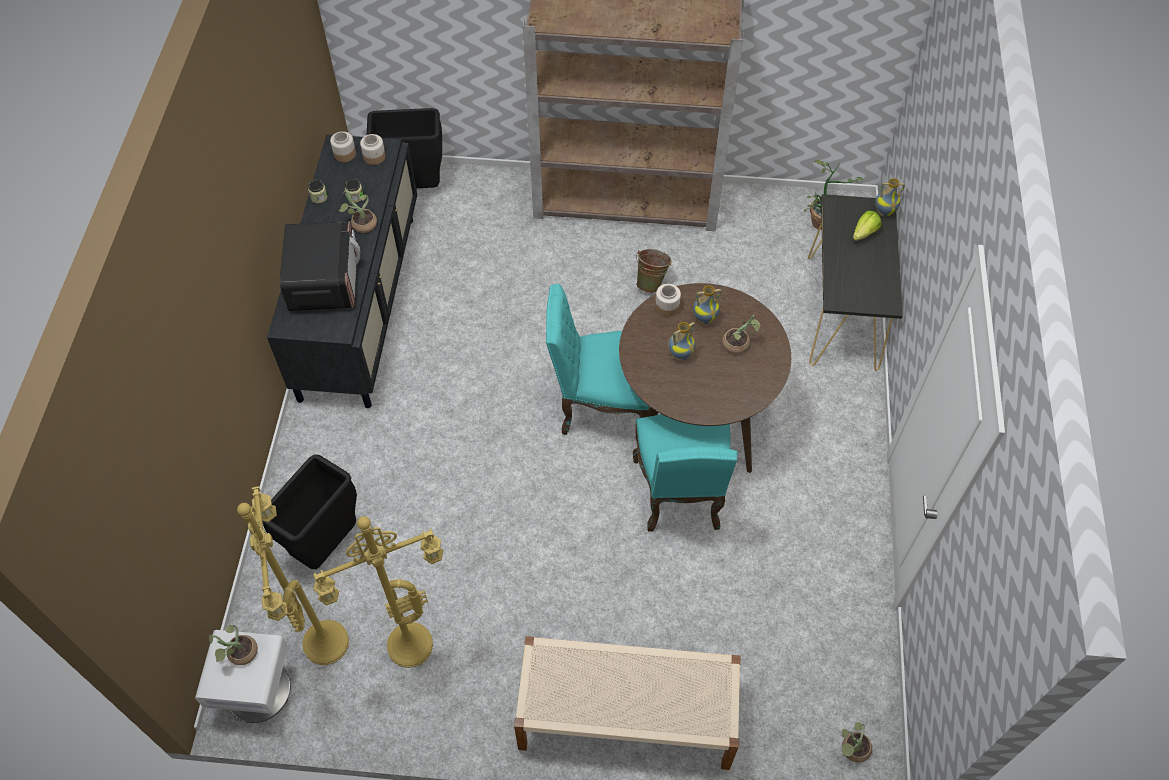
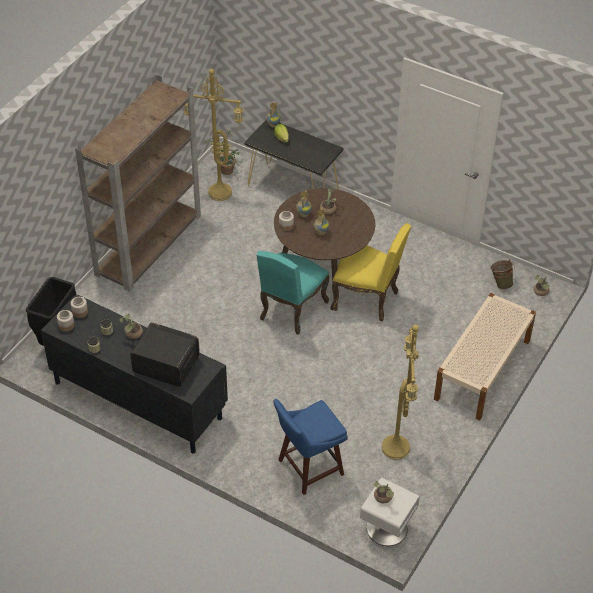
camera: 65 degrees left, 10 degrees down
(323, 642) = (372, 488): yellow floor lamp -> yellow floor lamp (218, 193)
(325, 545) = (308, 468): black trash can -> blue stool
(651, 282) = (218, 257): green bucket -> green bucket (500, 283)
(680, 494) = (367, 299): turquoise chair -> yellow chair

